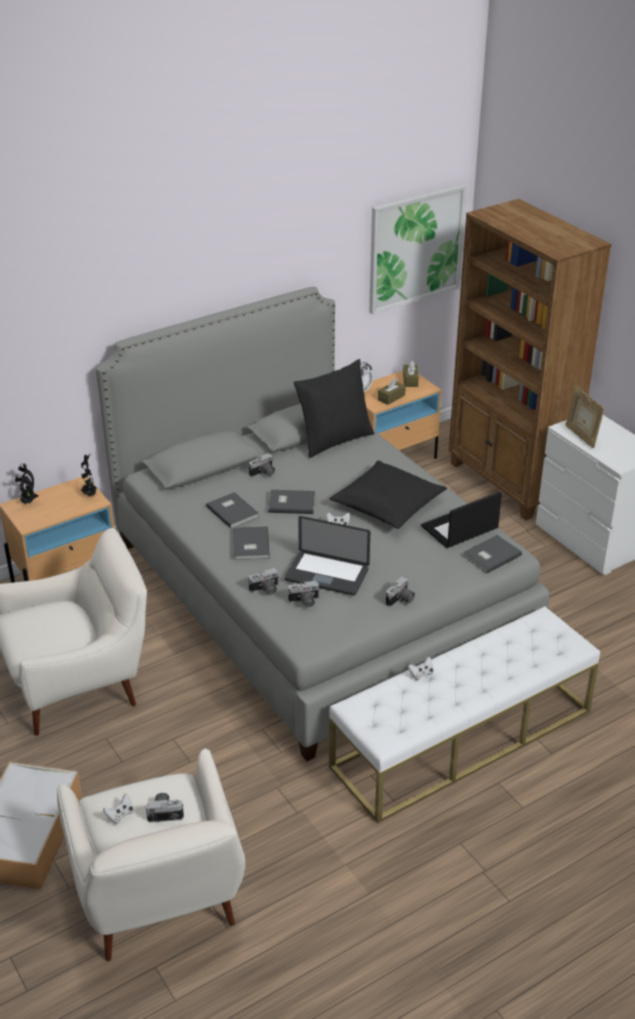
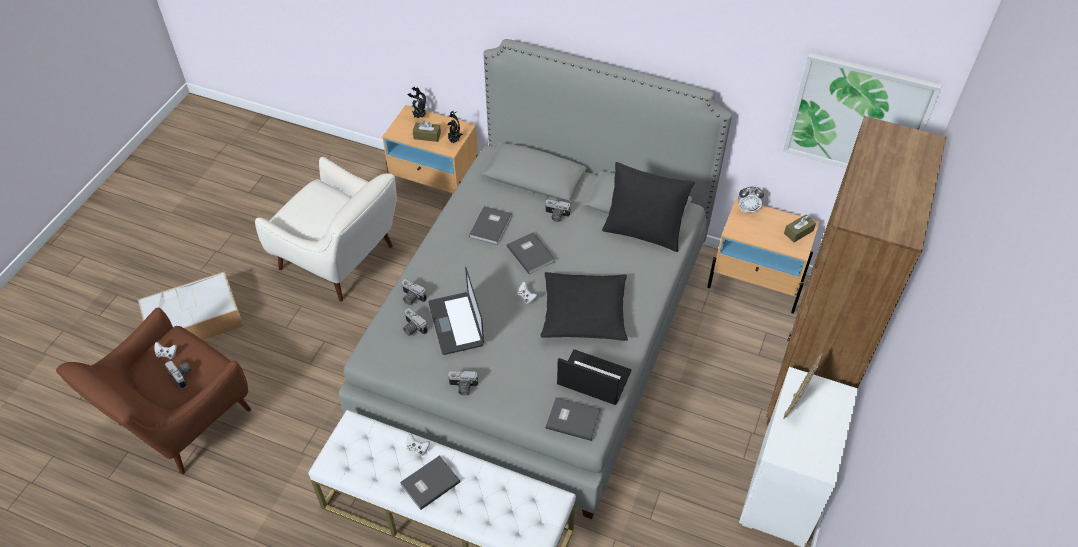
camera: 55 degrees right, 15 degrees up
(159, 901) = (180, 422): white armchair -> brown armchair
(249, 545) = (457, 259): grey book -> grey book (429, 483)
(391, 397) = (757, 234): brown tissue box -> brown tissue box (427, 136)

